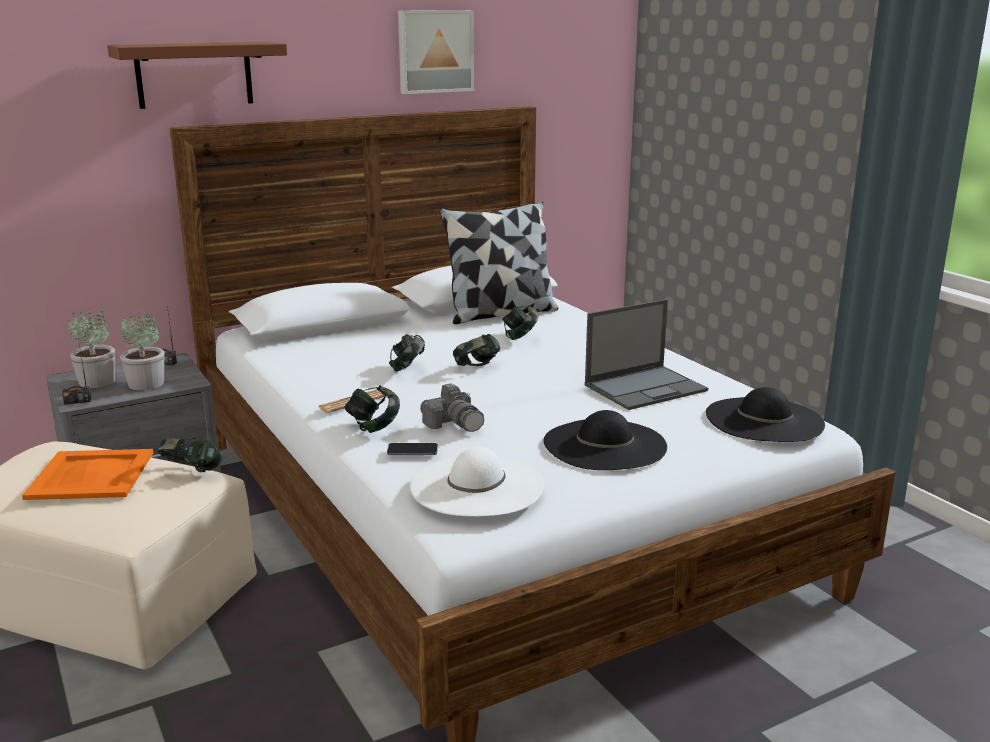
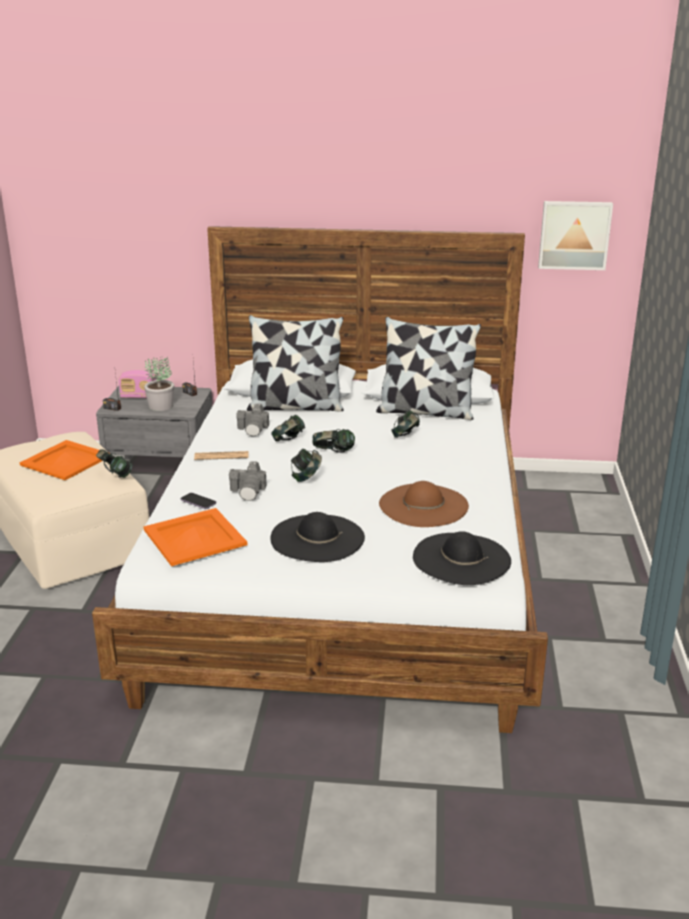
camera: 35 degrees right, 5 degrees up
(97, 381) = (139, 396): potted plant -> radio
(194, 74) = (231, 188): brown shelf -> none
(346, 368) = (254, 429): none -> camera
(356, 338) = (295, 406): none -> pillow
(373, 427) = (205, 478): headphones -> headphones (306, 478)
(434, 51) = (432, 180): picture -> picture (574, 235)
(477, 486) = (194, 538): white hat -> orange tray
(646, 387) = (423, 505): laptop -> brown hat

